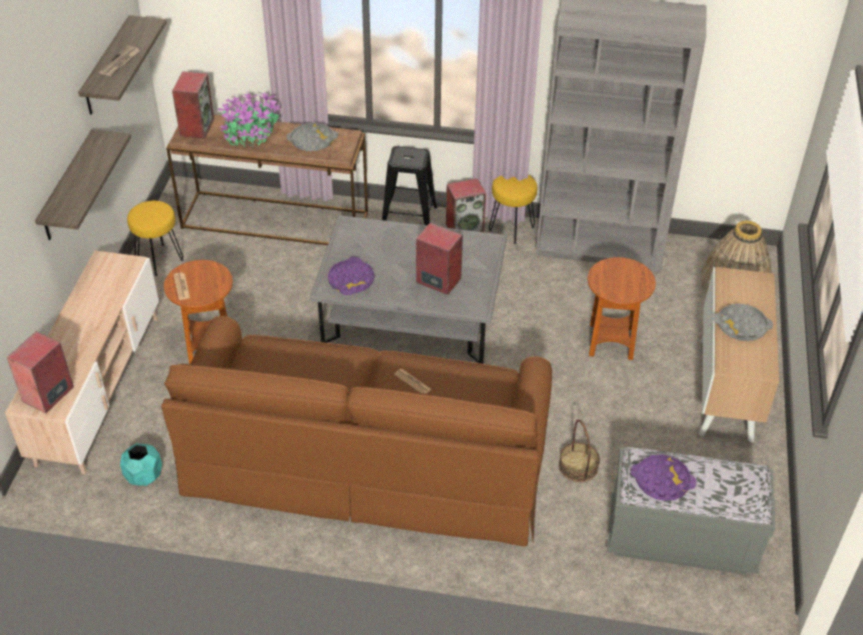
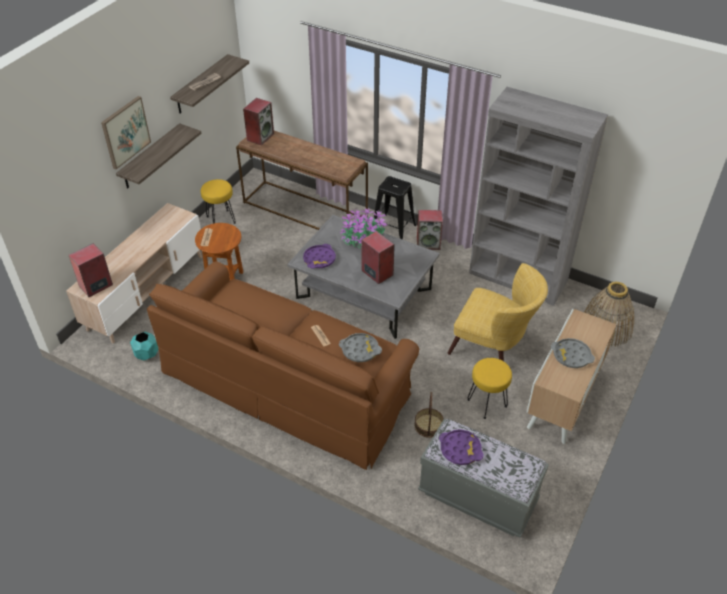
camera: 20 degrees right, 0 degrees up
(38, 156) = (125, 132): none -> picture
(251, 135) = (292, 149): potted plant -> potted plant (363, 239)
(312, 141) = (329, 160): grey tray -> grey tray (360, 350)
(511, 229) = (460, 251): yellow stool -> yellow stool (487, 403)
(611, 342) = (494, 346): brown side table -> yellow armchair

